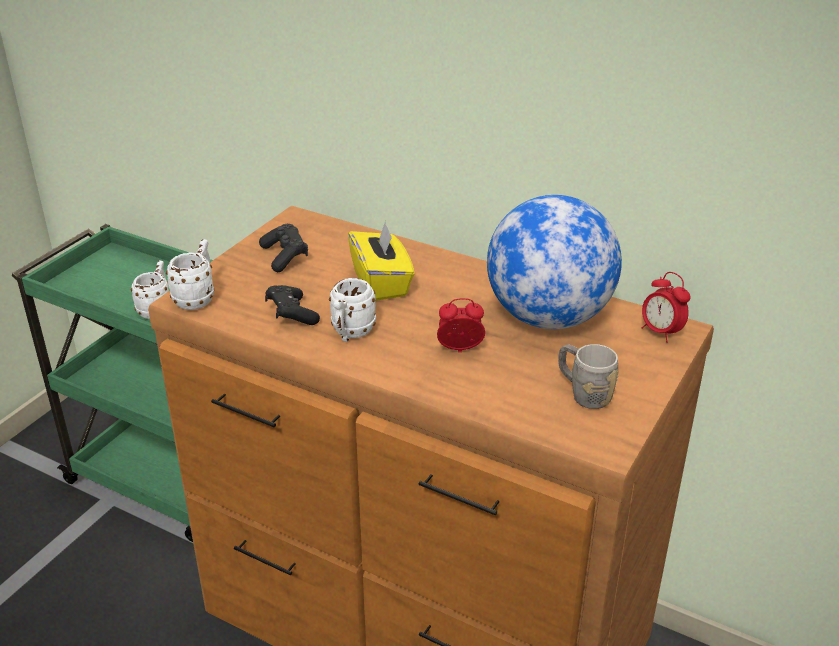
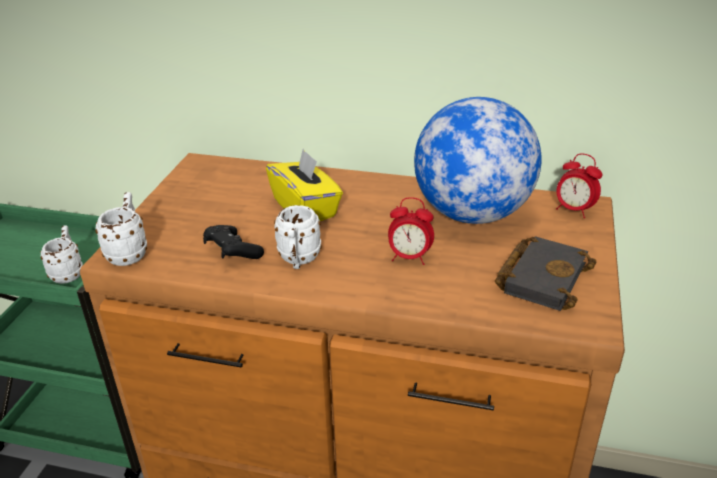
camera: 15 degrees left, 0 degrees up
(285, 256) = (202, 199): black game controller -> none
(460, 350) = (409, 257): alarm clock -> alarm clock turned 150 degrees counterclockwise
(584, 393) = (541, 276): grey mug -> black book

